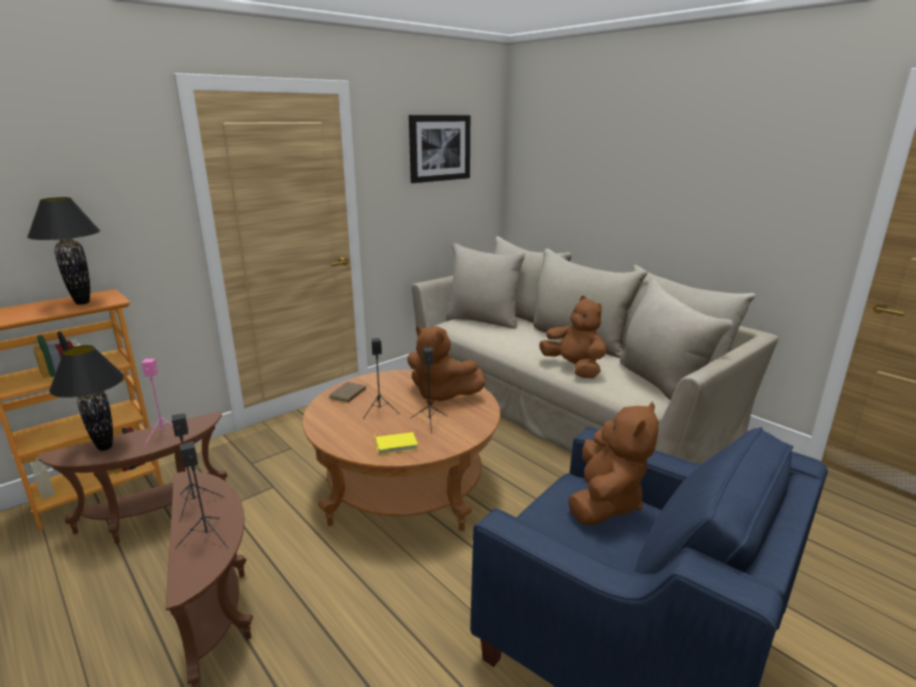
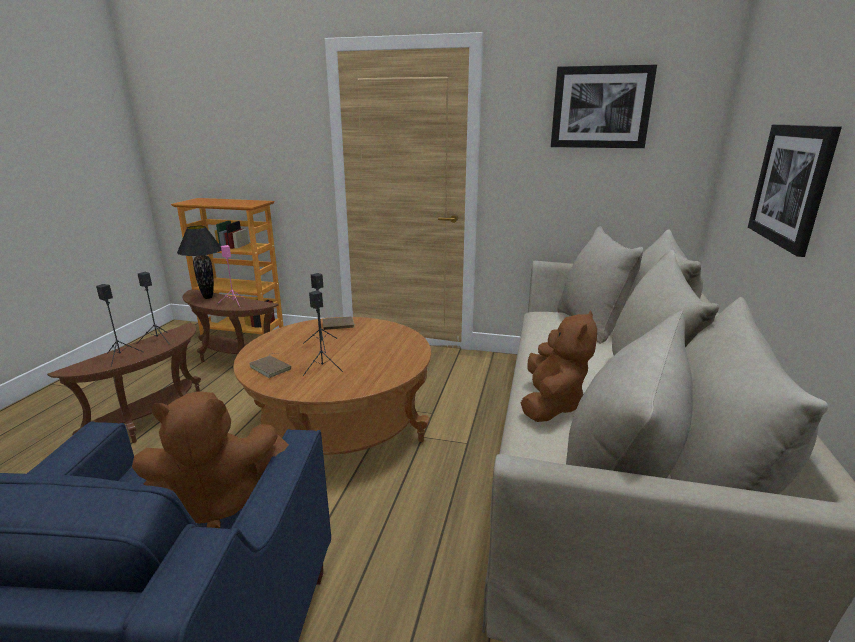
camera: 55 degrees right, 0 degrees up
(82, 303) = (239, 203): black table lamp -> none
(396, 444) = (271, 368): yellow book -> brown book
(441, 395) = (379, 357): brown plush toy -> none
(616, 197) = (791, 185): none -> picture

